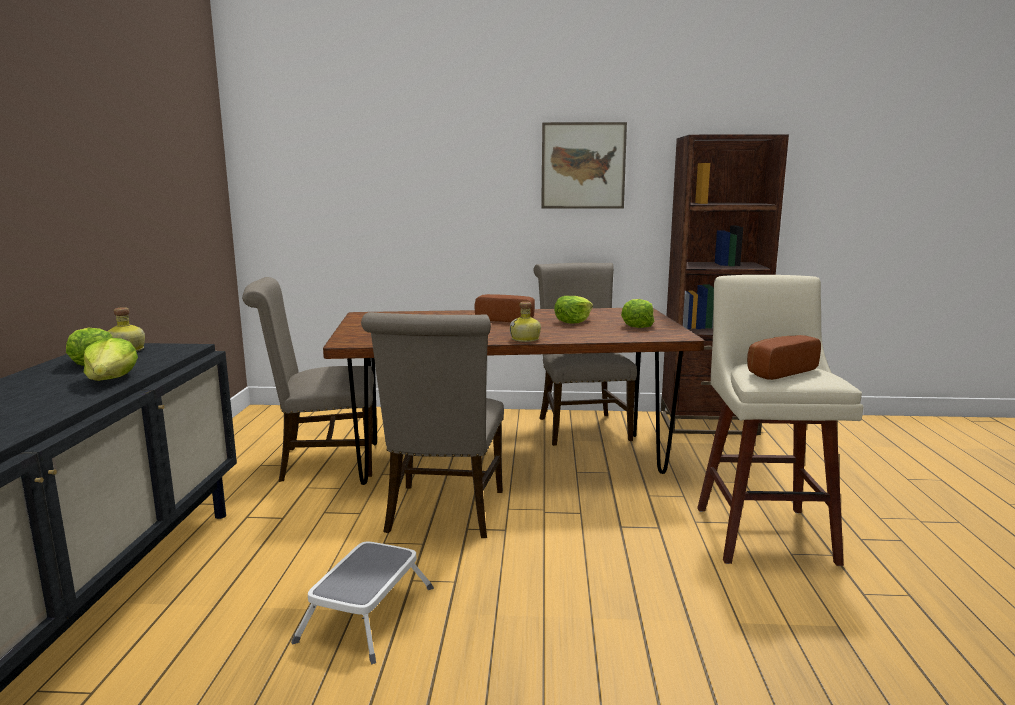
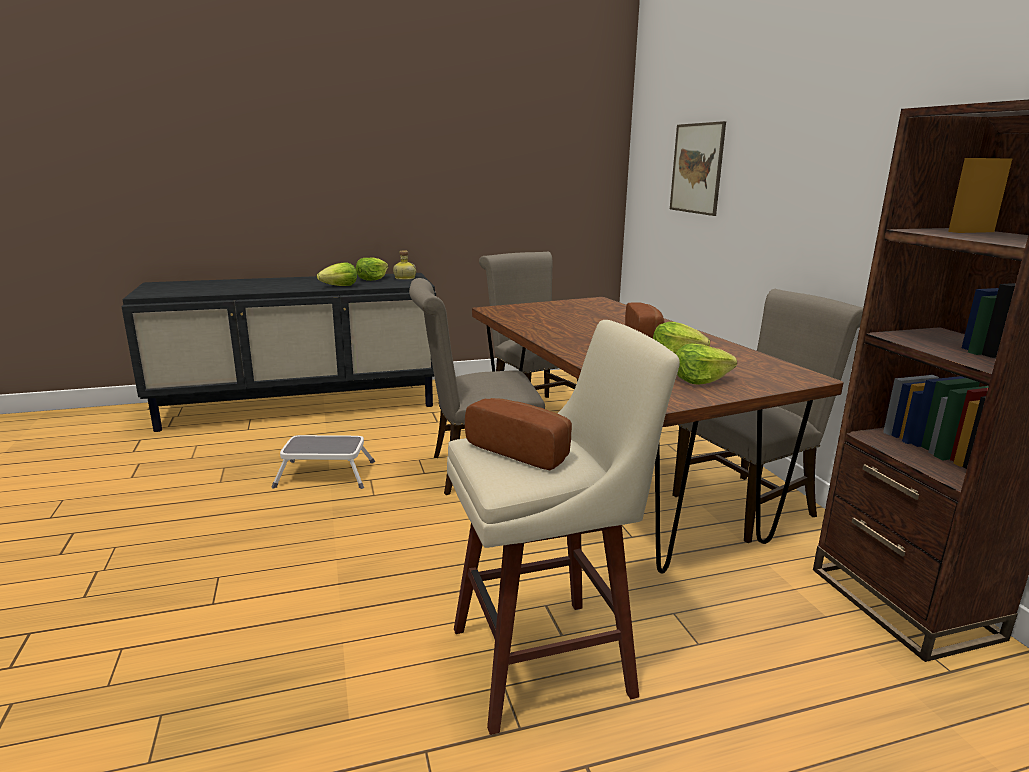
camera: 70 degrees right, 5 degrees up
(526, 339) = (563, 347): bottle -> none
(583, 166) = (862, 160): picture -> picture (696, 168)

